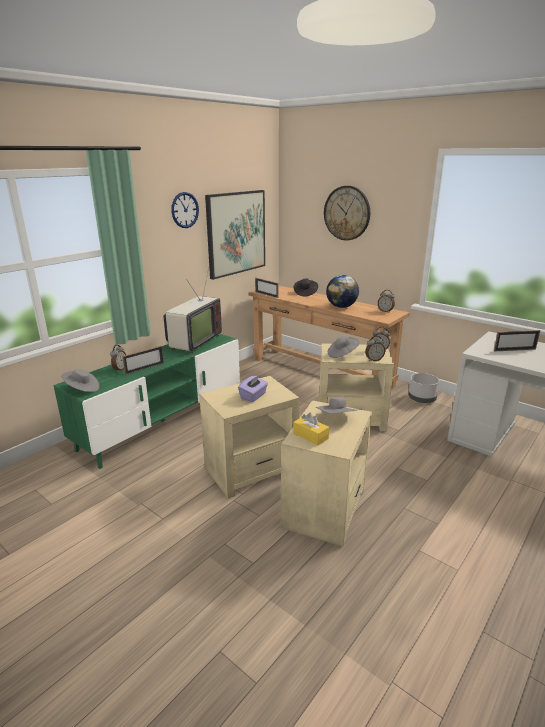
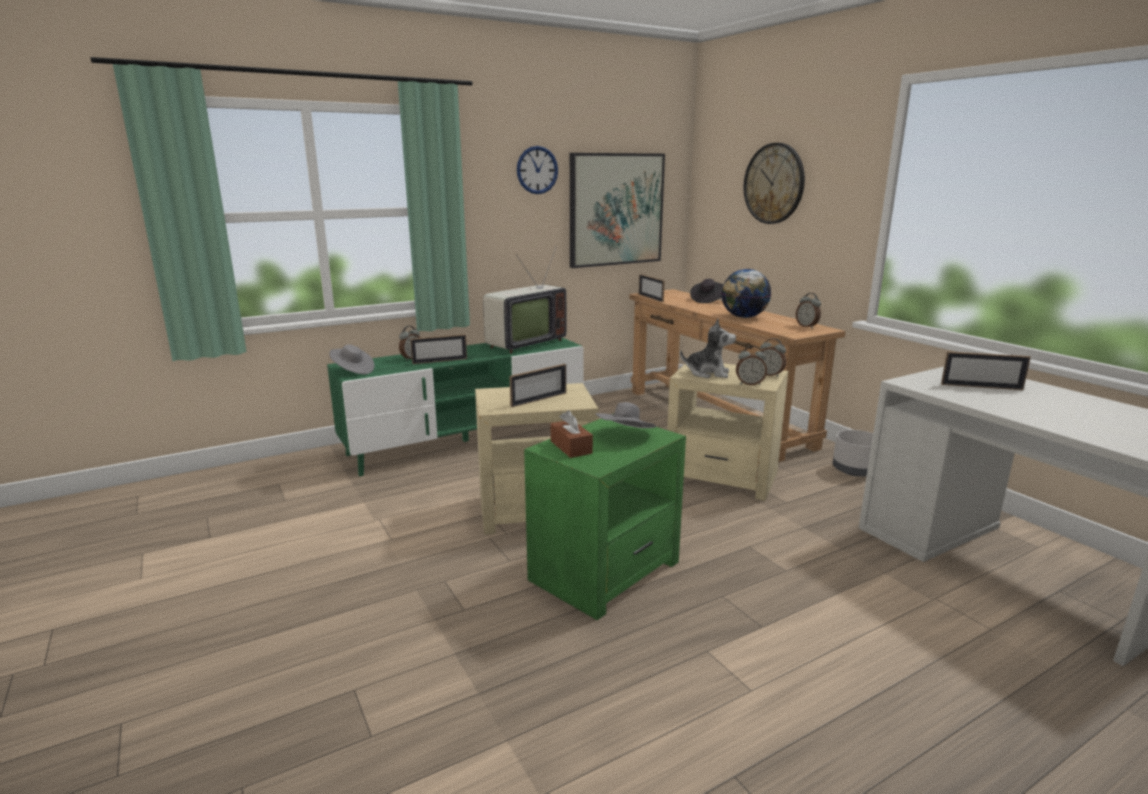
camera: 20 degrees right, 5 degrees down
(253, 396) = (539, 399): purple tissue box -> picture frame
(310, 436) = (571, 447): yellow tissue box -> brown tissue box
(325, 507) = (606, 571): beige side table -> green side table
(342, 354) = (708, 373): grey hat -> plush toy

